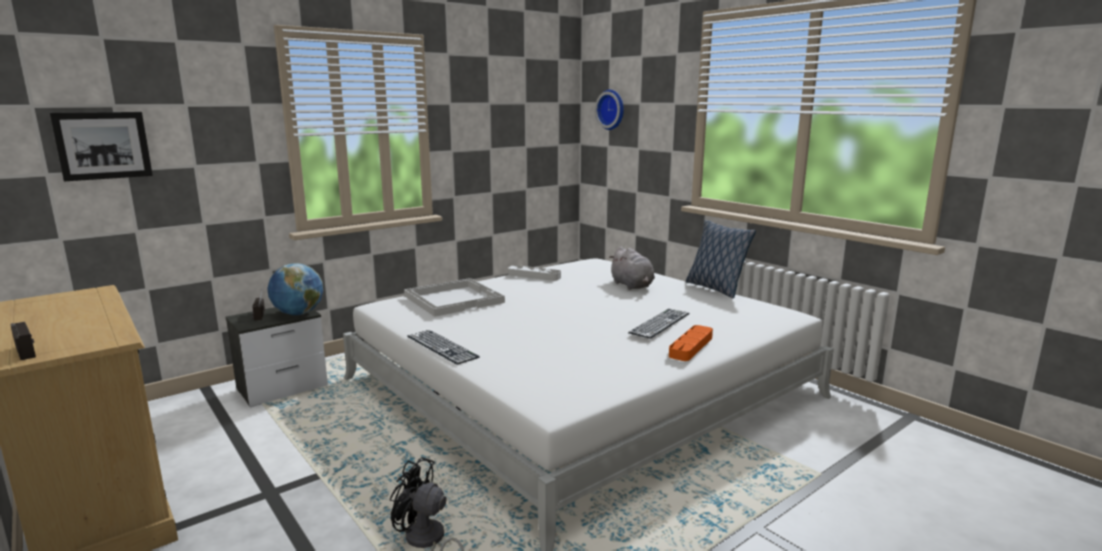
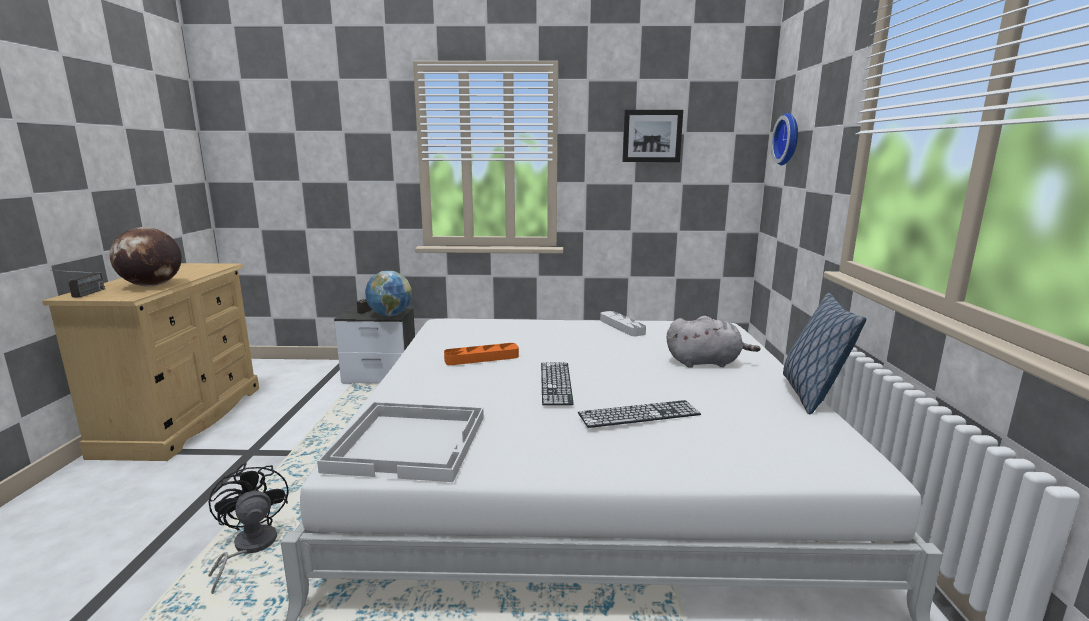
camera: 40 degrees right, 0 degrees up
(92, 326) = (152, 285): none -> globe
(103, 145) = (286, 162): picture -> picture (652, 136)
(442, 346) = (404, 370): keyboard -> keyboard (556, 382)
(454, 299) = (503, 330): white tray -> white tray (410, 442)
(632, 286) = (706, 362): grey plush toy -> grey plush toy turned 105 degrees counterclockwise
(691, 346) = (619, 456): orange tray -> orange tray (482, 358)

